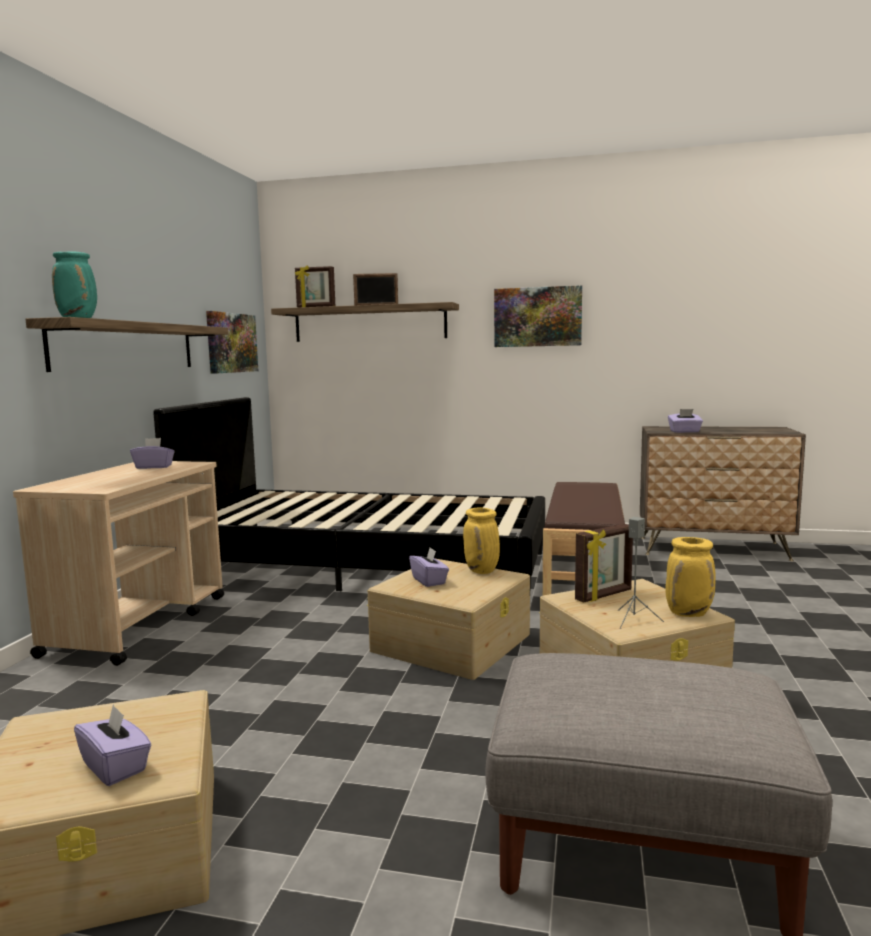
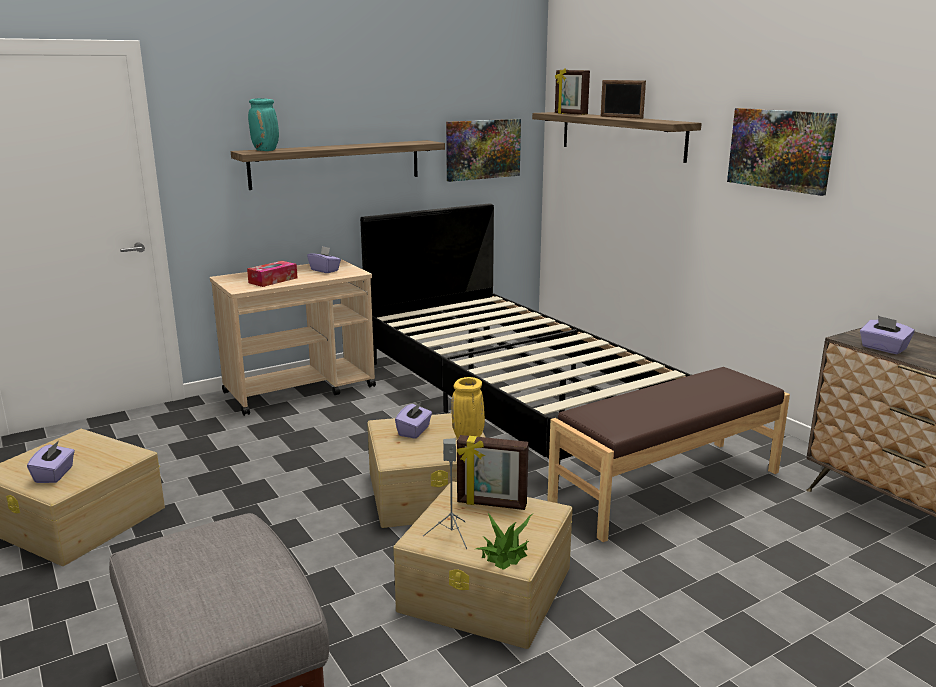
camera: 45 degrees right, 10 degrees up
(119, 479) = (273, 280): none -> tissue box
(689, 613) = (505, 554): yellow vase -> potted plant

